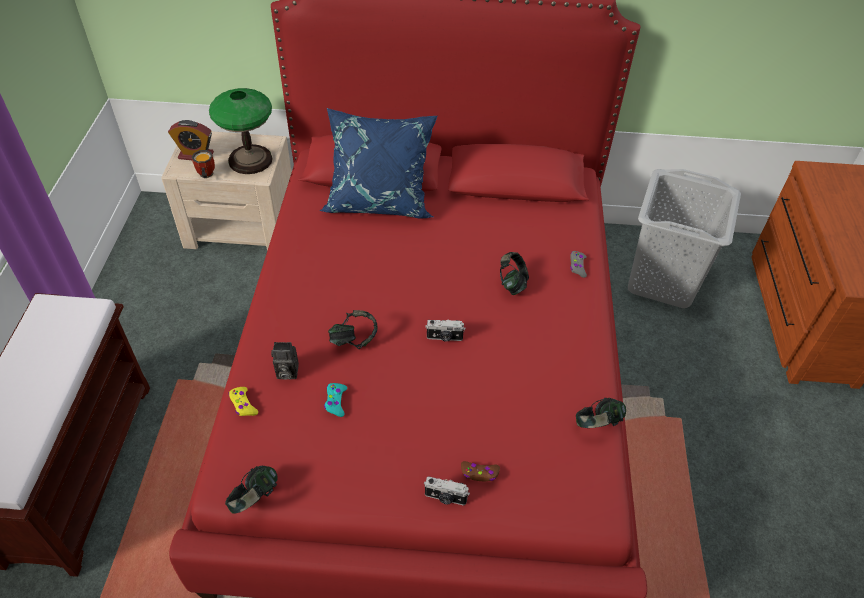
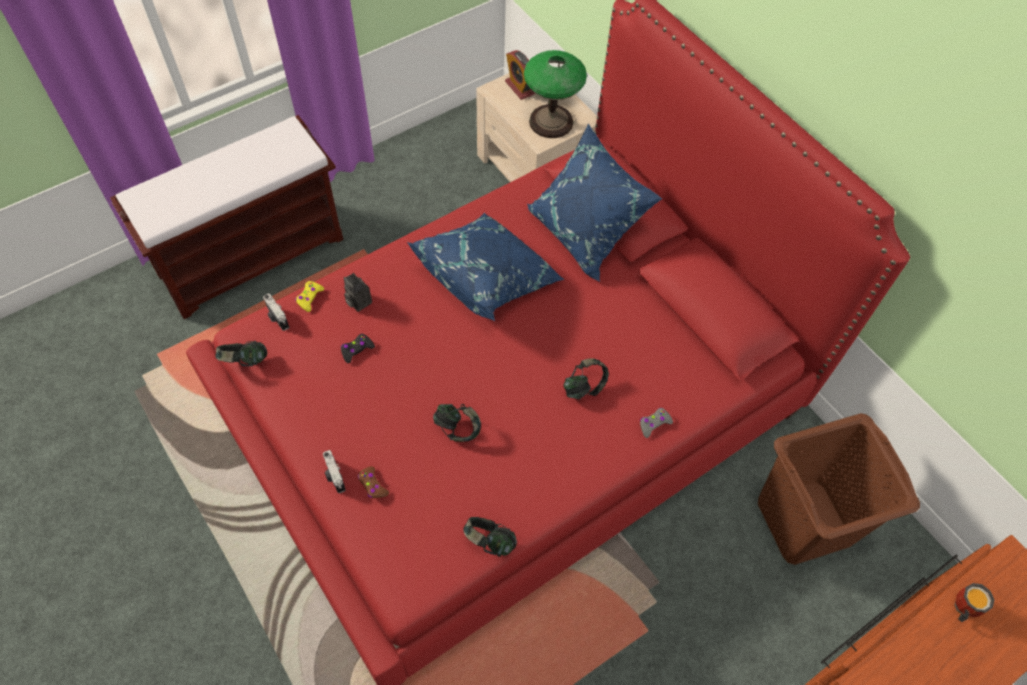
camera: 50 degrees right, 10 degrees up
(205, 175) = (505, 109): mug -> mug (961, 608)
(335, 402) = (356, 350): turquoise game controller -> black game controller
(354, 340) = (422, 320): headphones -> headphones (457, 428)
(357, 276) = (488, 278): none -> blue pillow
(444, 338) = (480, 377): camera -> camera (277, 318)
(661, 281) = (802, 521): grey laundry basket -> brown laundry basket

